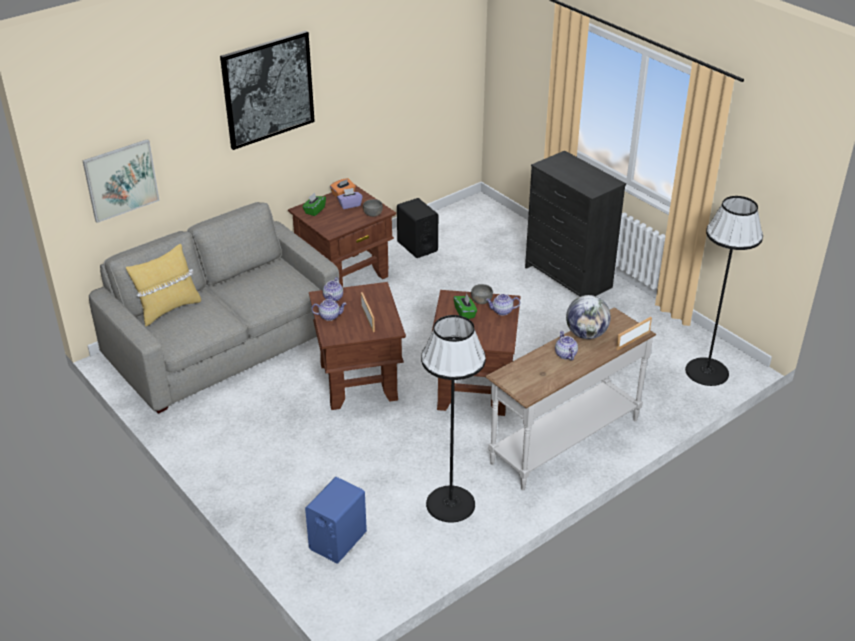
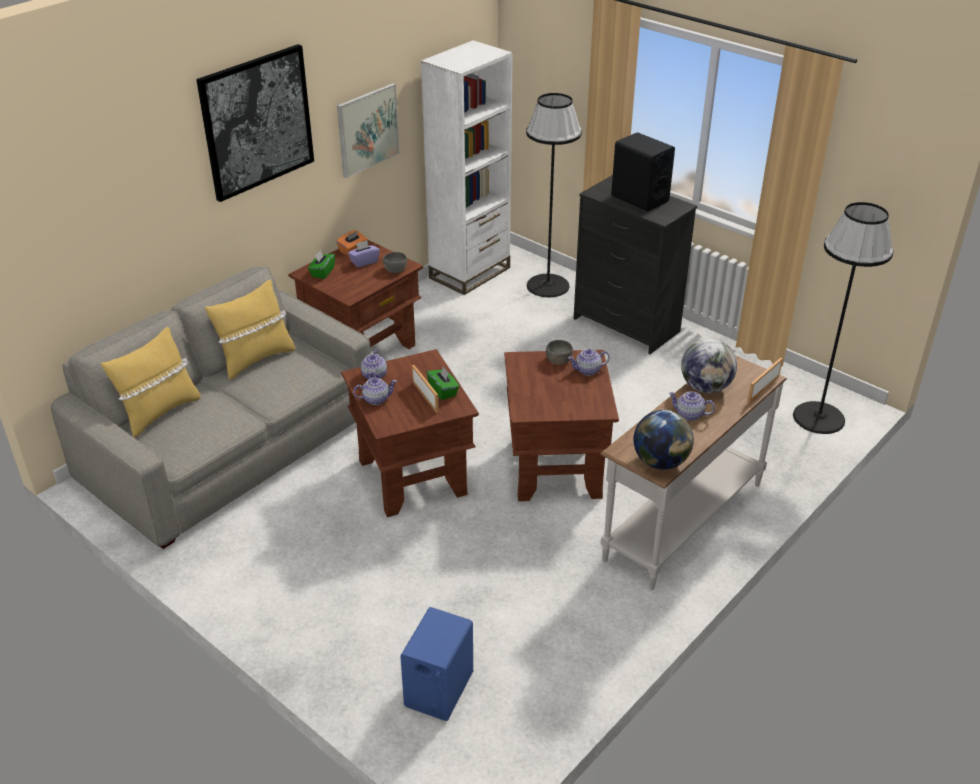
camera: 10 degrees left, 0 degrees up
(121, 180) = (81, 250): picture -> picture (368, 130)
(249, 275) = (256, 359): none -> yellow pillow
(417, 246) = (440, 306): black speaker -> black speaker (639, 198)
(449, 220) = (470, 273): none -> white bookcase
(450, 504) = (569, 620): black floor lamp -> black floor lamp (548, 286)
(465, 313) = (543, 377): green tissue box -> green tissue box (443, 391)
(529, 388) = (660, 462): none -> globe
(565, 354) = (689, 415): teapot -> teapot turned 45 degrees counterclockwise

